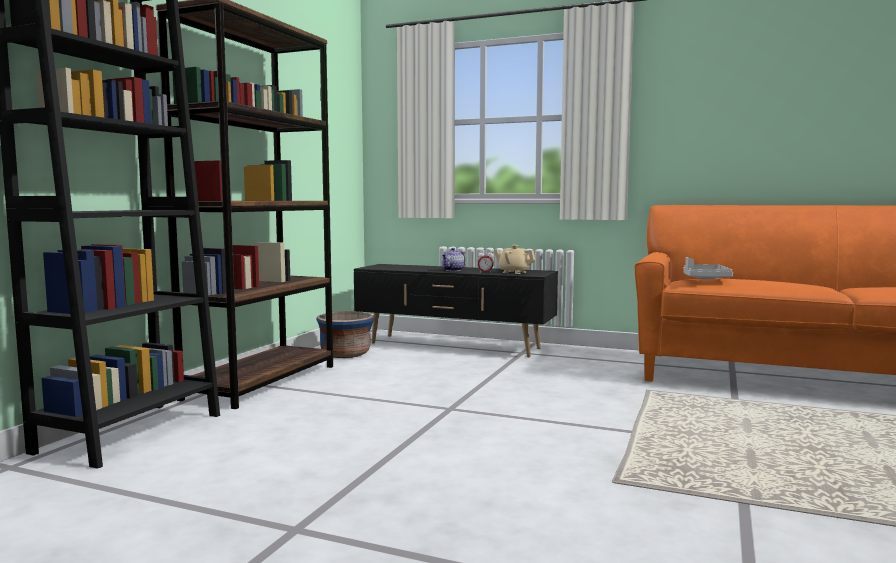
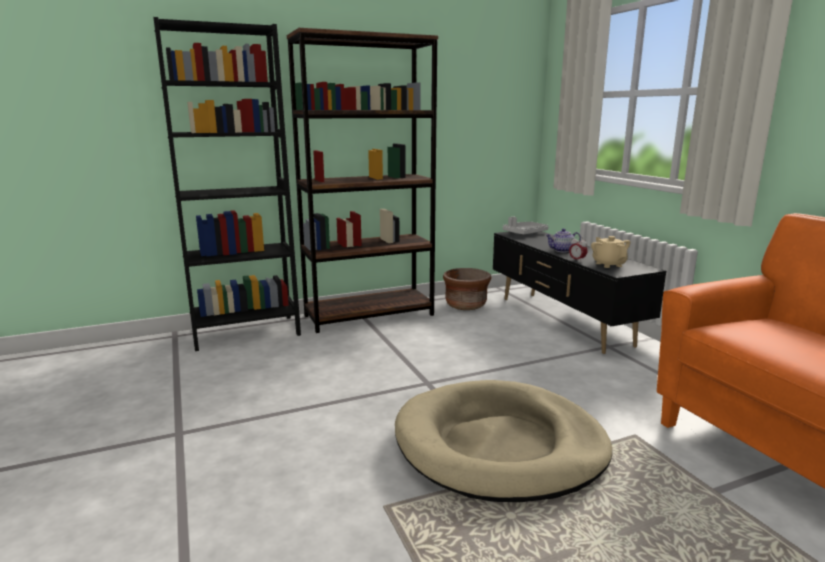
camera: 45 degrees right, 10 degrees up
(345, 354) = (465, 305): blue planter -> brown planter
(592, 422) = (500, 445): none -> beige dog bed
(704, 279) = (754, 330): grey tray -> grey tray (524, 233)

